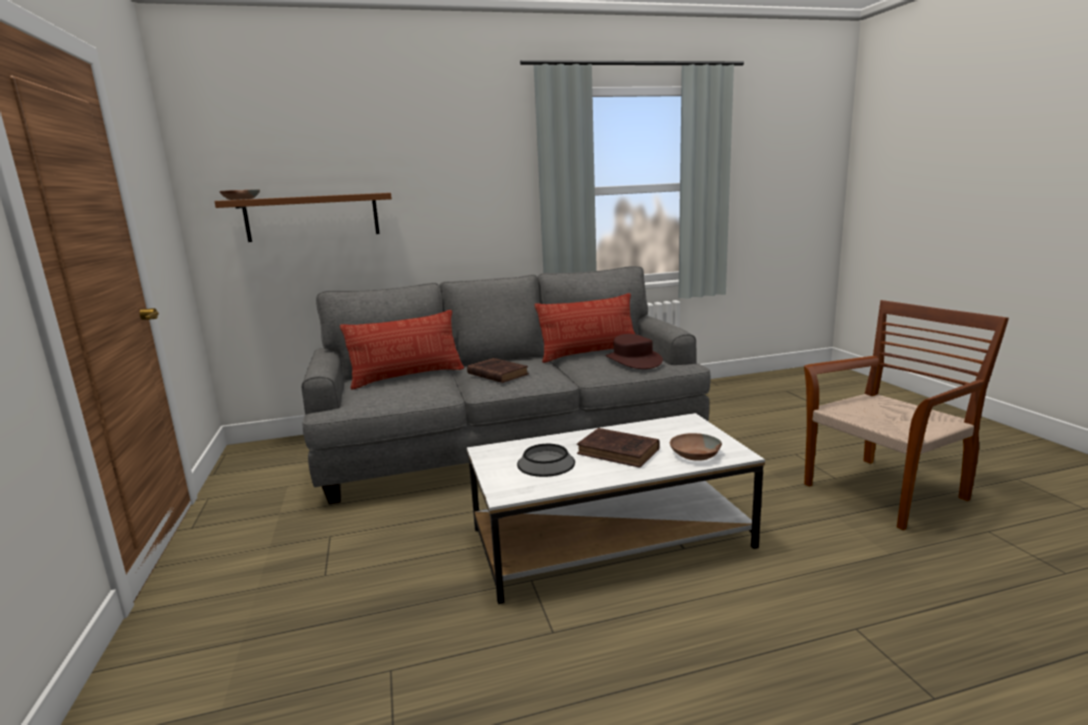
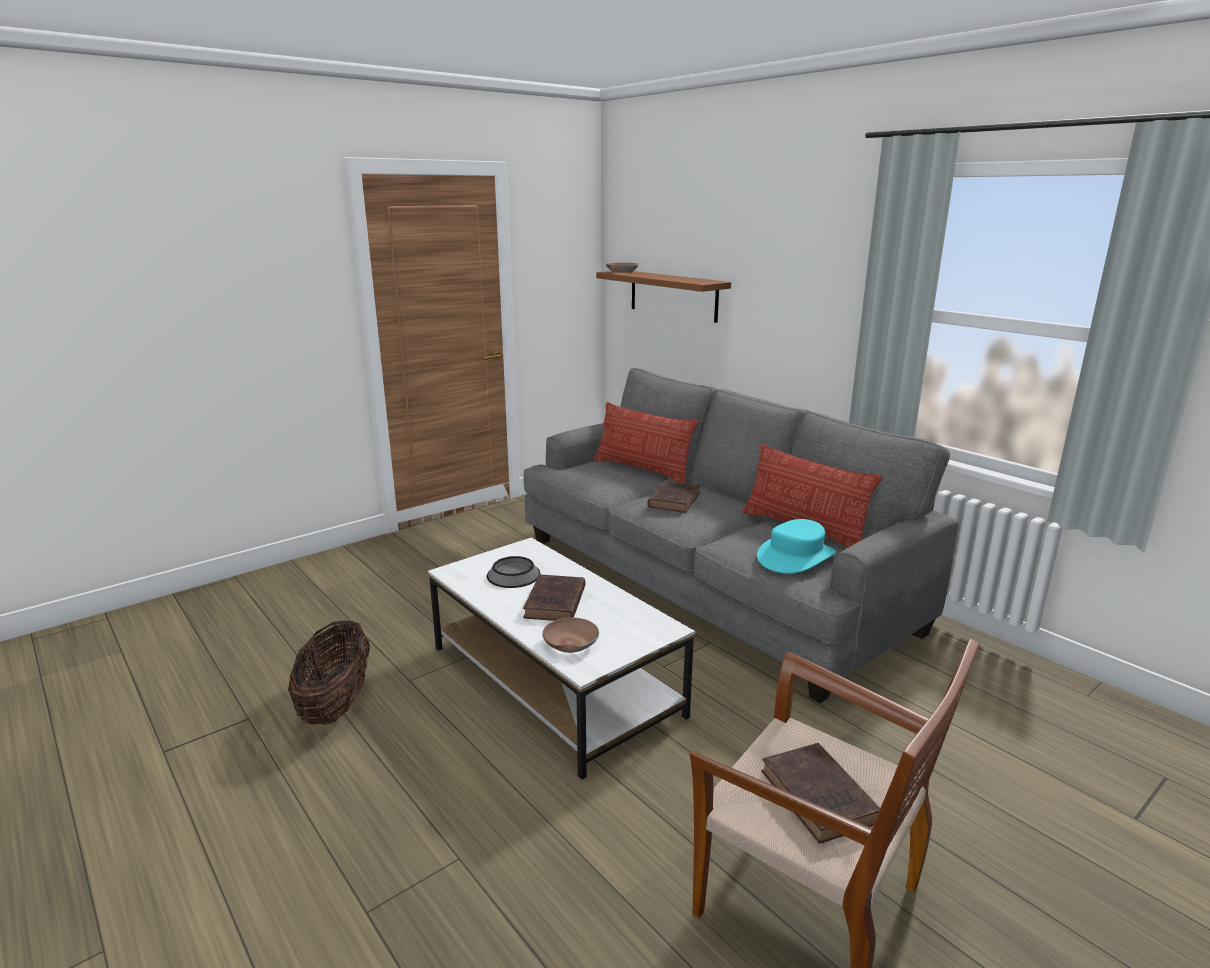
camera: 65 degrees right, 5 degrees up
(568, 704) = (336, 704): none -> basket
(633, 361) = (795, 556): brown hat -> turquoise hat
(896, 414) = (820, 799): none -> brown book

